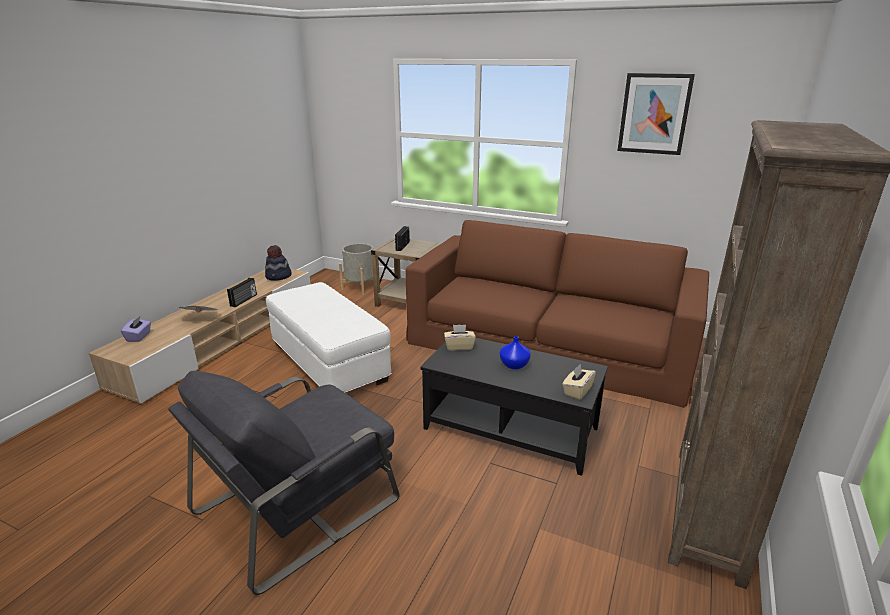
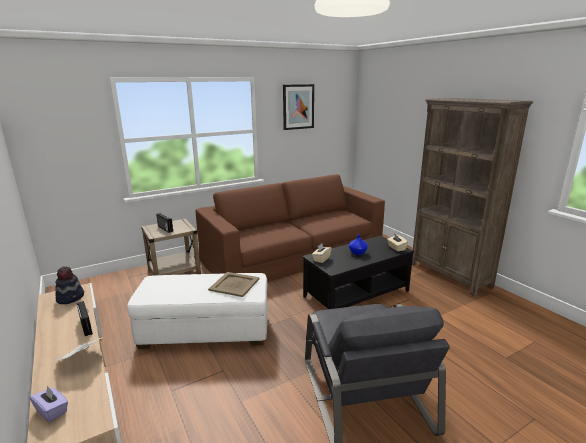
camera: 55 degrees left, 5 degrees down
(339, 321) = (234, 284): none -> beige tray
(360, 287) = (115, 283): grey planter -> none

